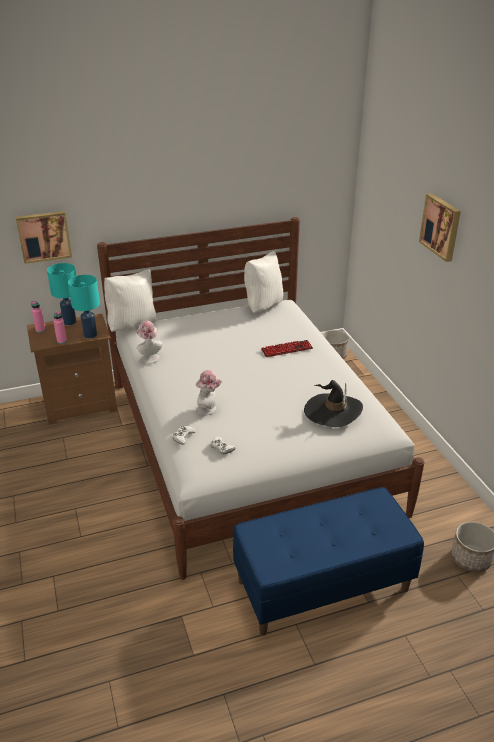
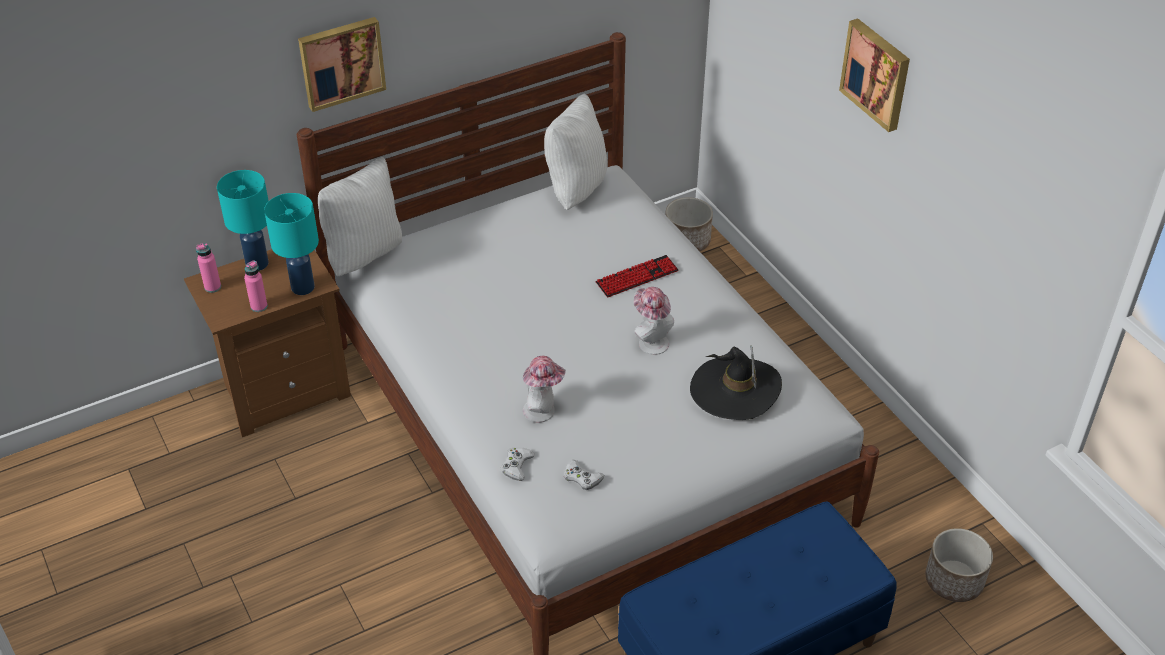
camera: 10 degrees left, 10 degrees up
(44, 236) = (206, 134): picture -> picture (341, 62)
(149, 357) = (416, 319): hat -> hat (650, 341)

